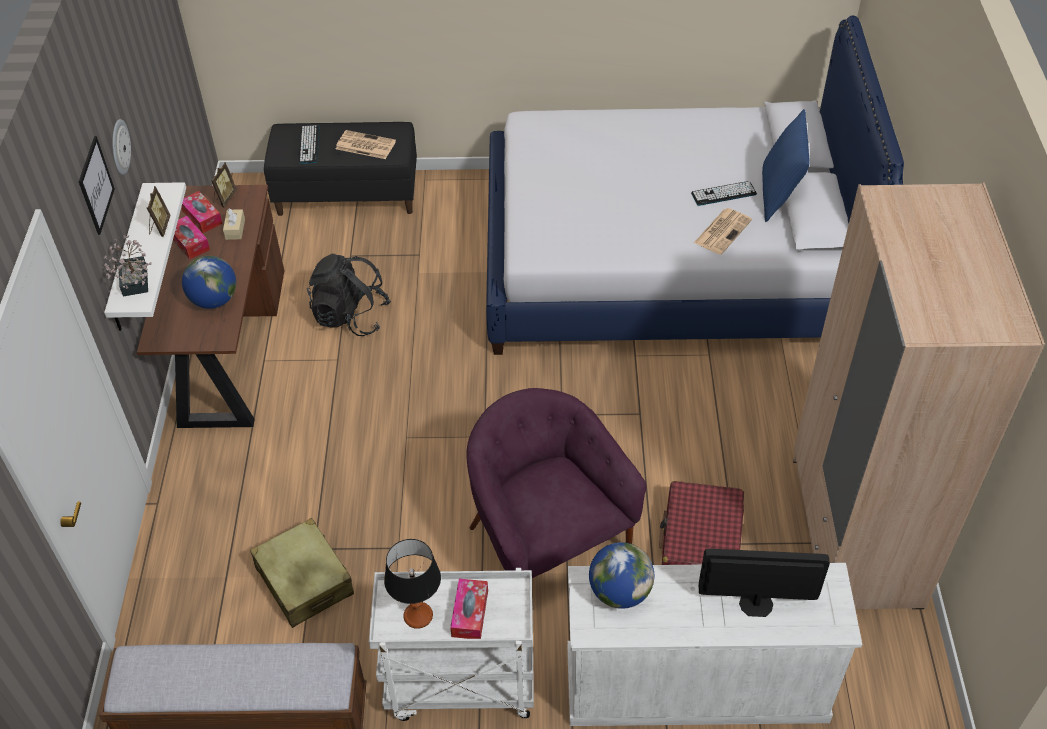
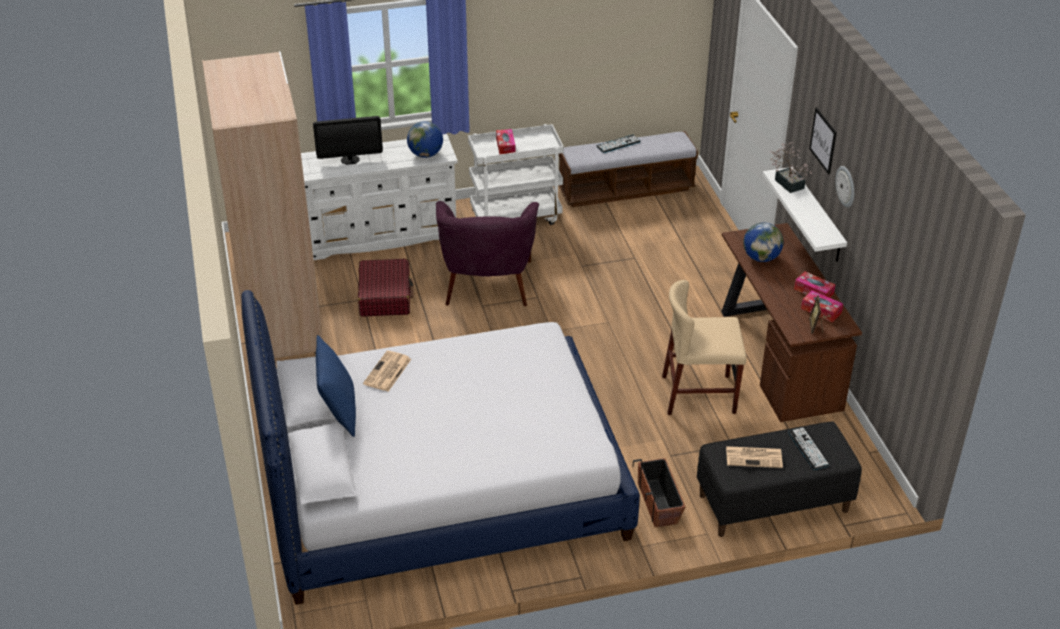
camera: 165 degrees right, 10 degrees down
(159, 227) = (804, 216): picture frame -> none
(235, 229) = (787, 306): beige tissue box -> none
(304, 581) = (631, 243): beige suitcase -> none
(350, 316) = (698, 394): black backpack -> beige chair
(418, 616) = (532, 142): table lamp -> none
(455, 212) = (658, 503): none -> planter
(546, 540) = (487, 283): purple armchair -> purple armchair turned 45 degrees clockwise
(723, 194) = (389, 405): keyboard -> keyboard (618, 144)

